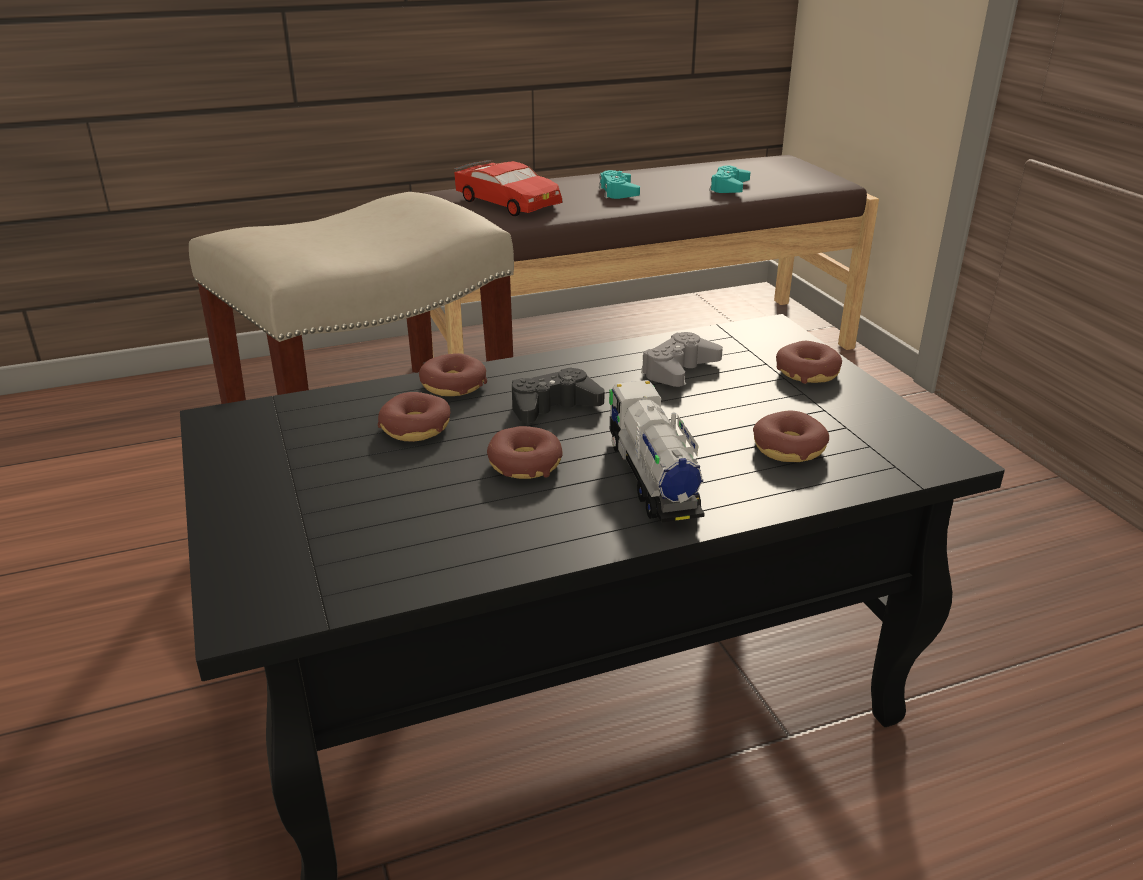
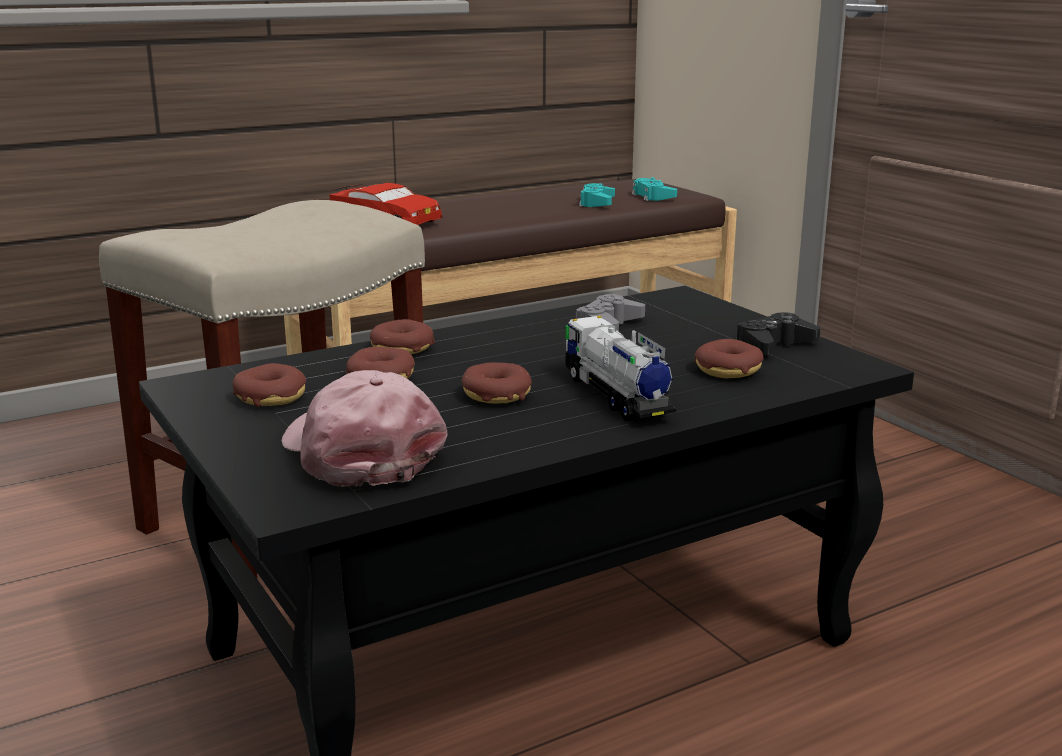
camera: 10 degrees left, 10 degrees down
(352, 538) = (360, 452): none -> pink cap
(553, 406) = (504, 357): black game controller -> black game controller (774, 345)
(618, 192) = (491, 210): turquoise game controller -> turquoise game controller (653, 196)
(807, 372) = (724, 322): donut -> donut (271, 397)

